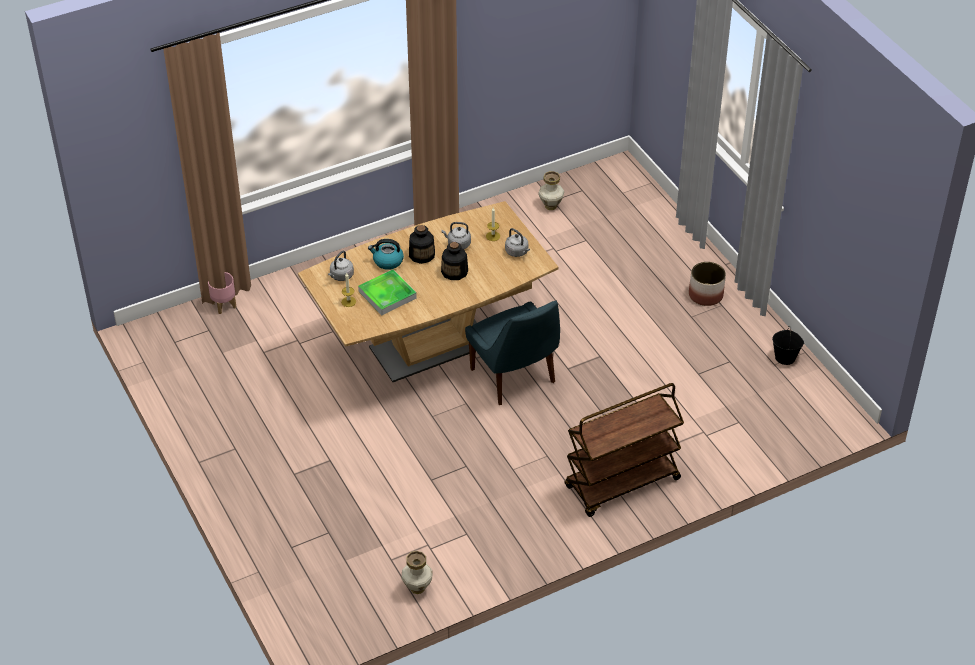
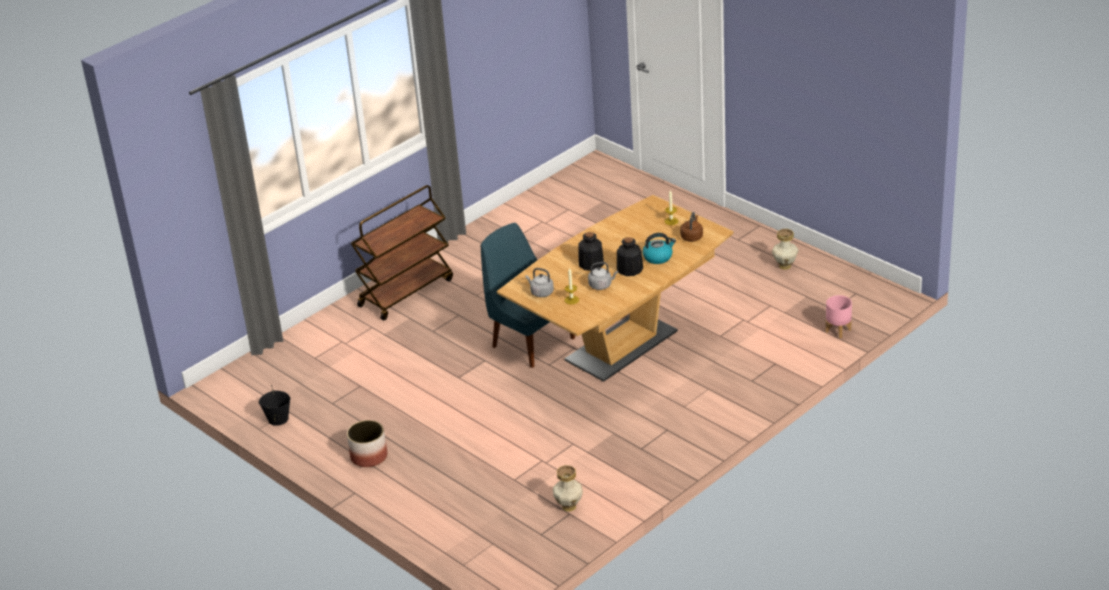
camera: 165 degrees right, 10 degrees down
(341, 276) = (692, 237): grey kettle -> brown kettle
(387, 295) = (640, 233): tray -> none
(417, 588) = (539, 200): vase -> vase (784, 266)

